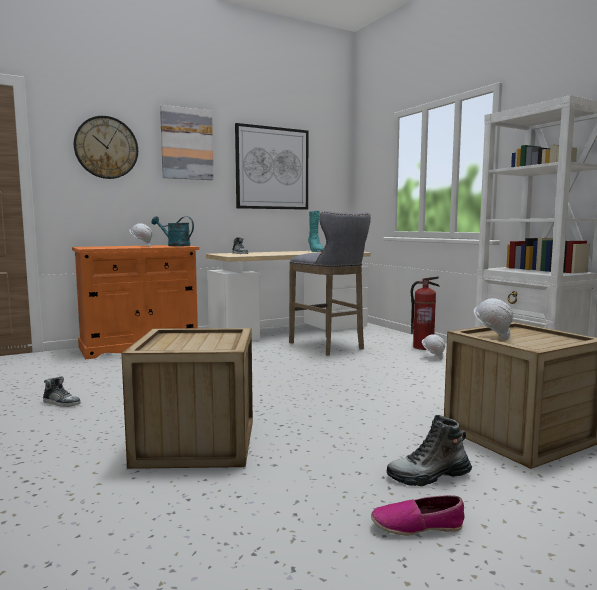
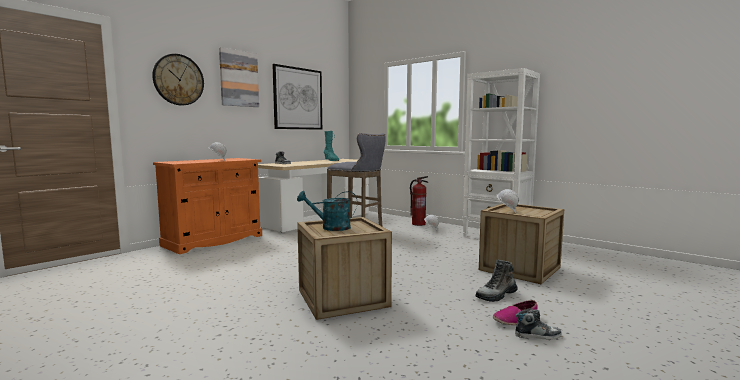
camera: 20 degrees left, 0 degrees up
(61, 403) = (205, 287): shoe -> shoe (537, 335)
(175, 245) = (239, 159): turquoise watering can -> turquoise watering can (330, 227)

